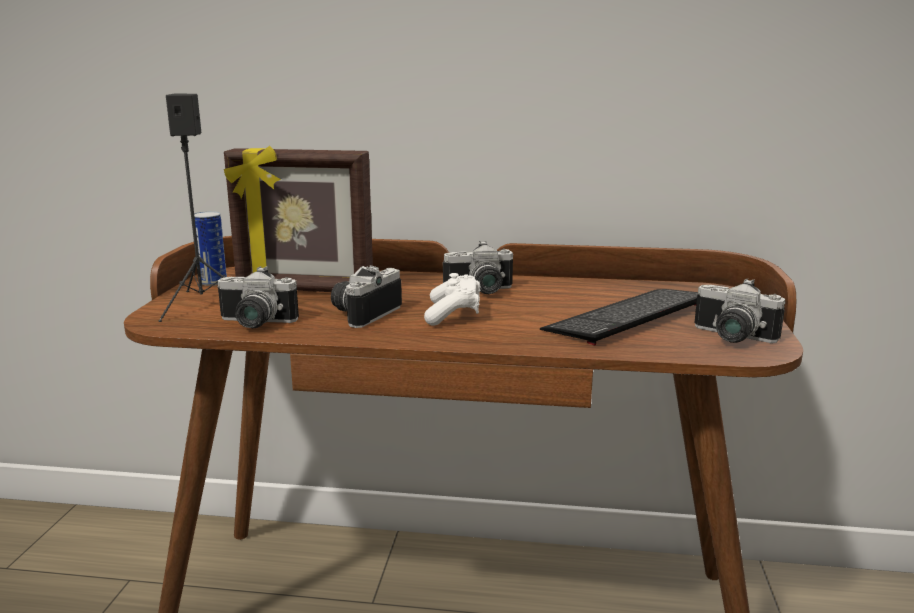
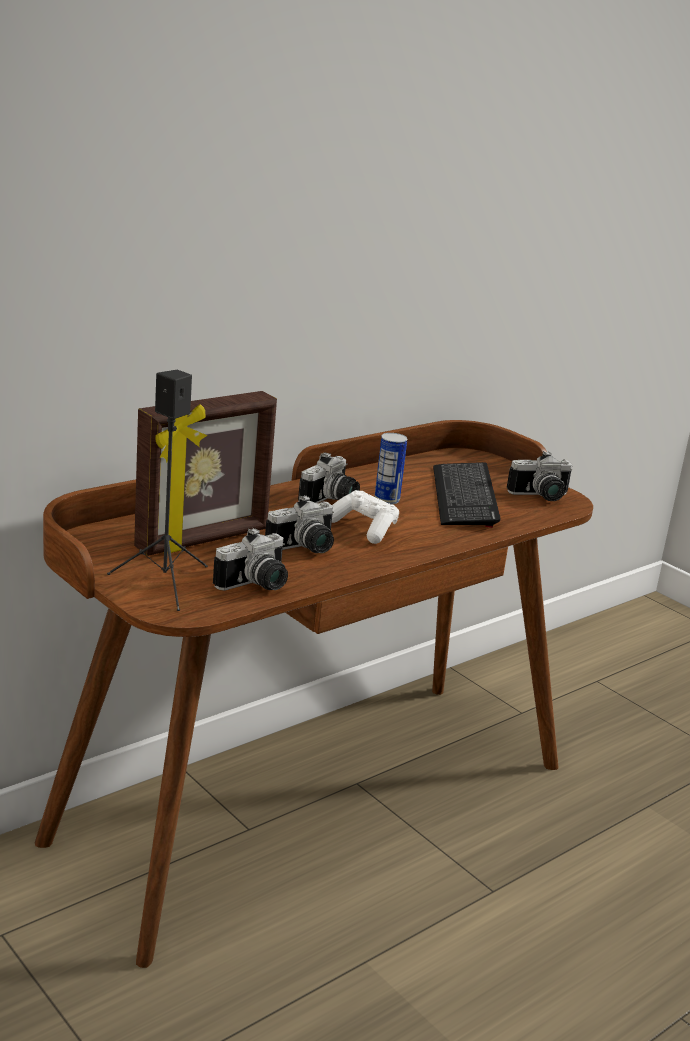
camera: 50 degrees left, 5 degrees up
(213, 282) = (100, 557): can -> can (386, 500)
(362, 313) = (305, 549): camera -> camera turned 105 degrees counterclockwise

